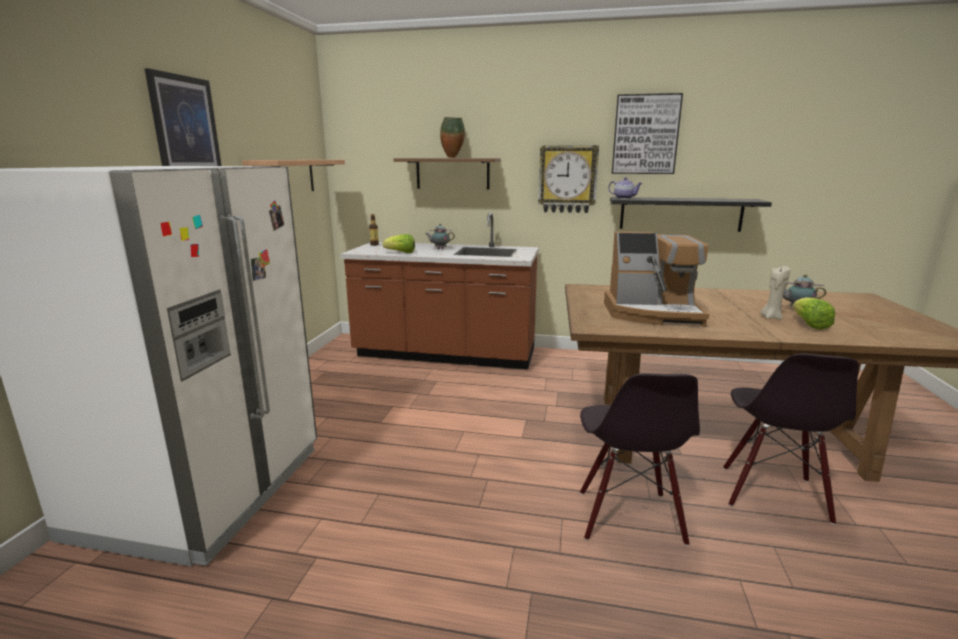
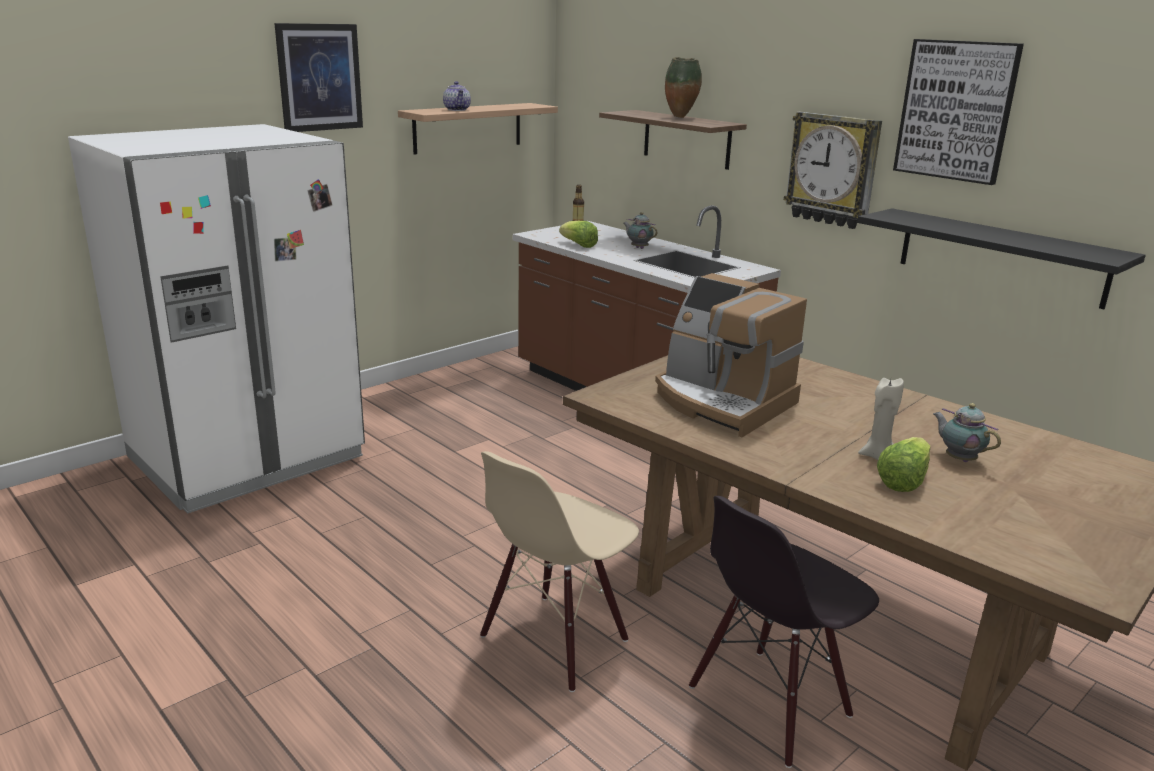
camera: 35 degrees right, 5 degrees up
(624, 198) = (894, 215): teapot -> teapot (457, 110)
(628, 517) = (555, 640): black chair -> beige chair

